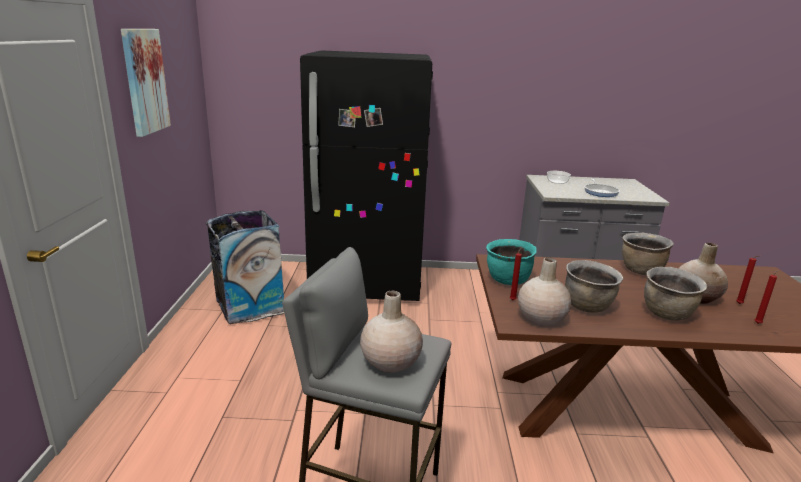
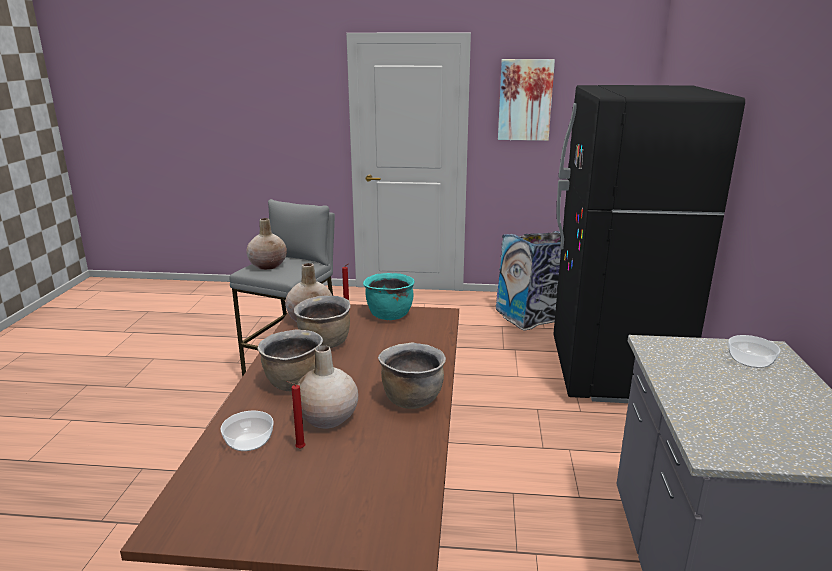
camera: 95 degrees right, 0 degrees up
(600, 192) = (708, 393): frying pan -> none
(758, 323) = (248, 442): red candle -> bowl

